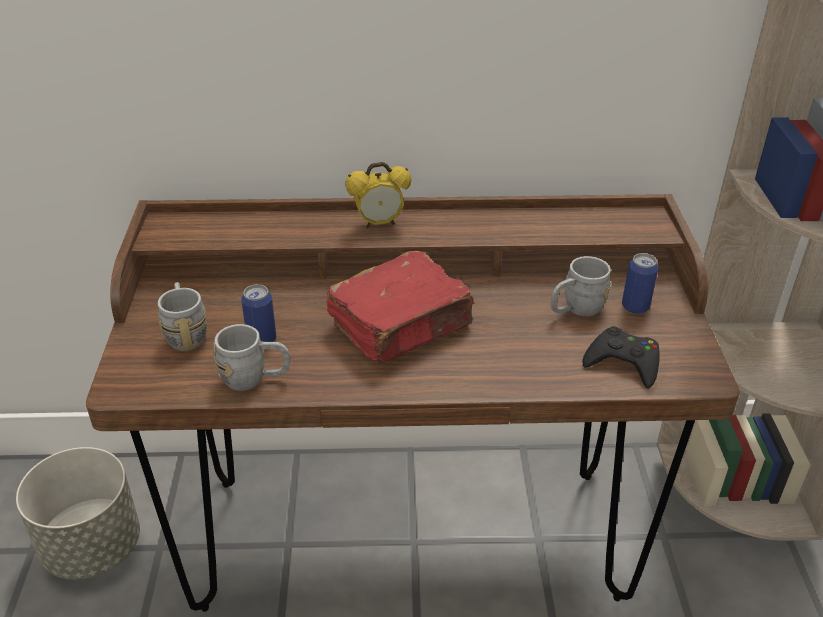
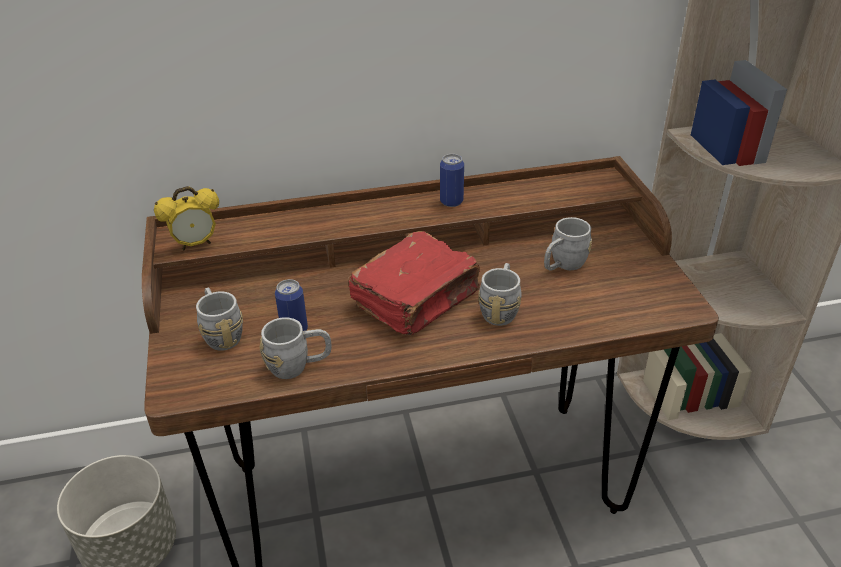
camera: 10 degrees left, 0 degrees up
(379, 224) = (376, 211): alarm clock -> alarm clock (195, 244)
(490, 348) = (500, 309): none -> grey mug
(623, 362) = (617, 305): black game controller -> none
(635, 307) = (611, 256): can -> can (451, 201)

